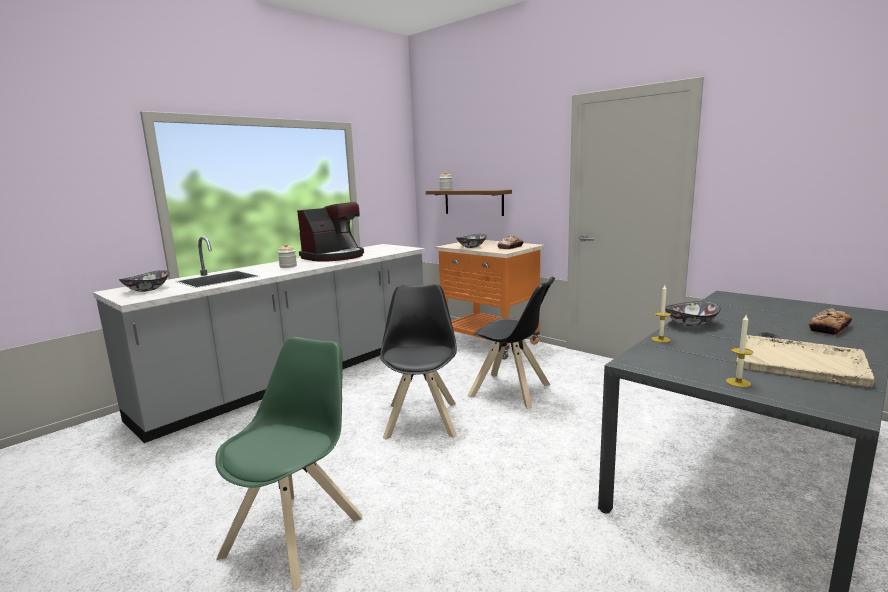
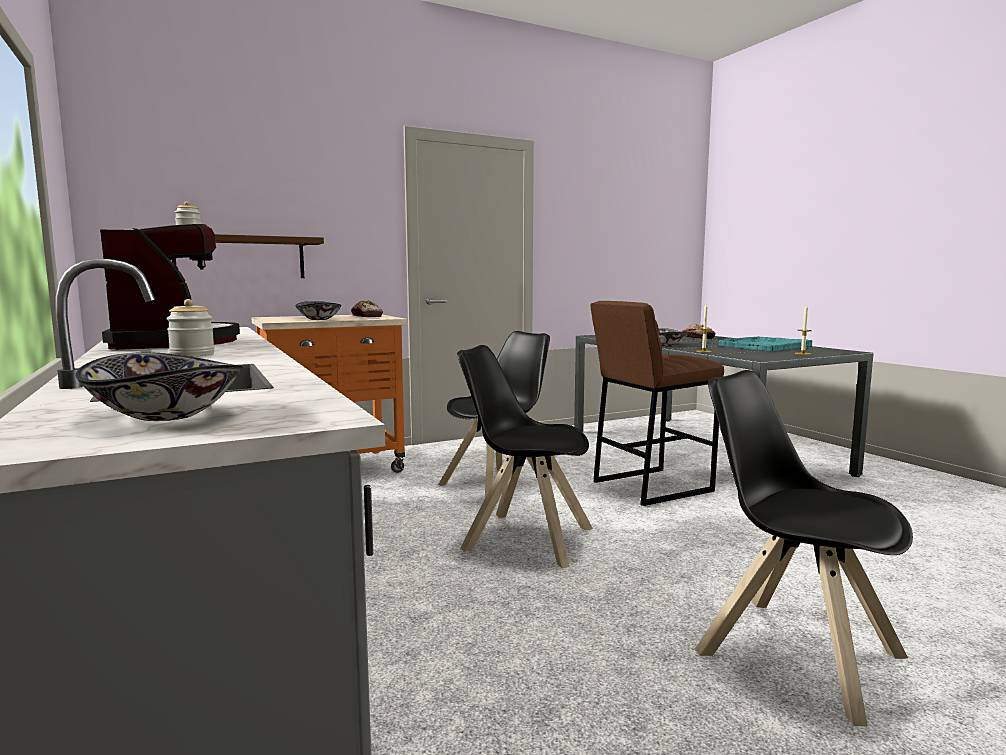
camera: 70 degrees left, 5 degrees down
(296, 534) = (793, 652): green chair -> black chair
(578, 450) = (650, 487): none -> brown stool
(801, 362) = (765, 346): beige tray -> turquoise tray

